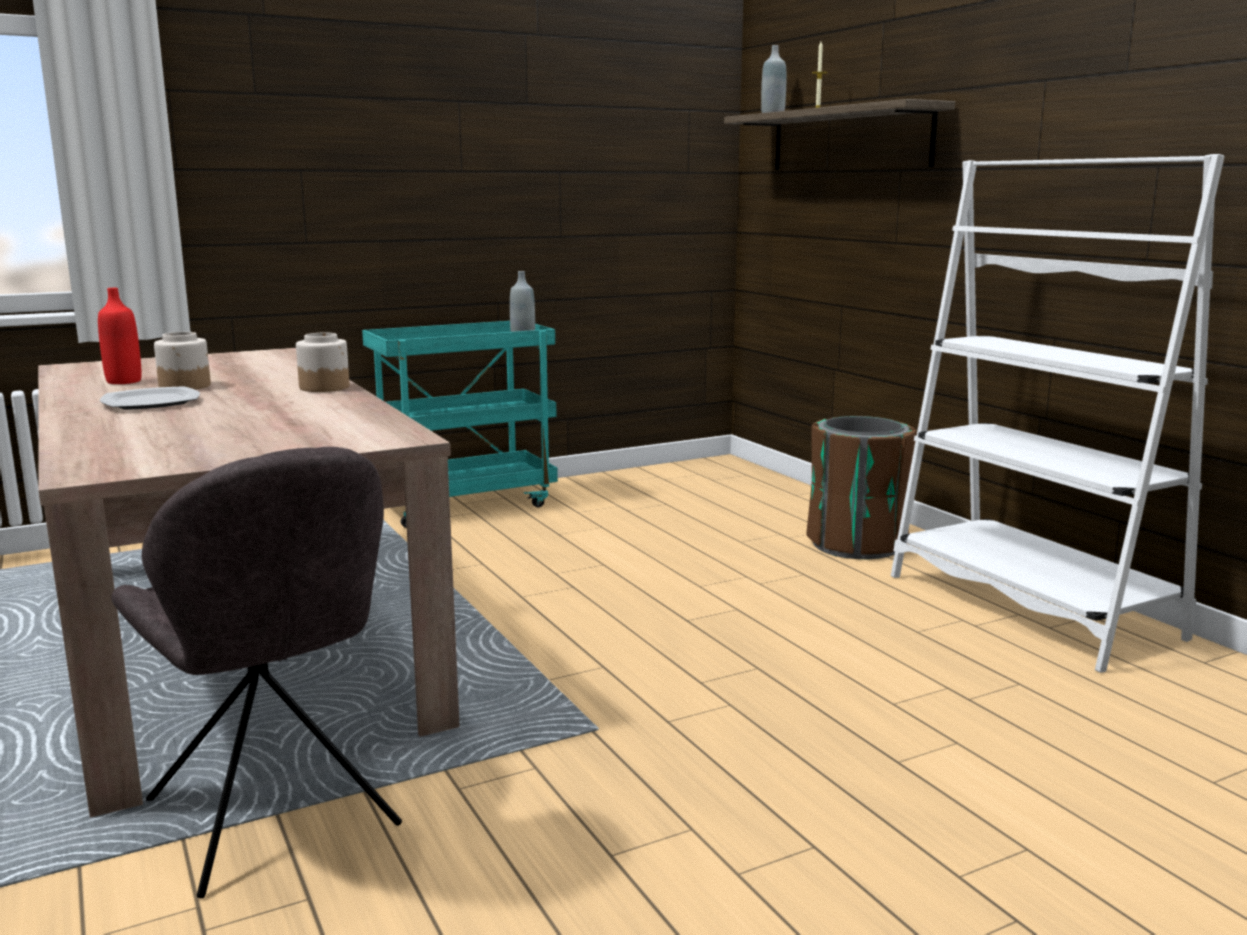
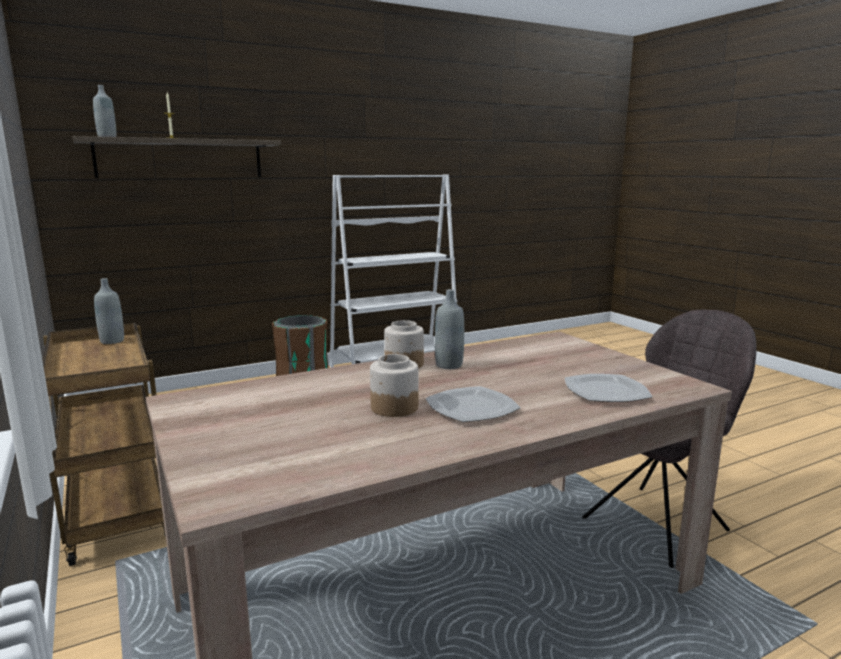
camera: 90 degrees left, 0 degrees up
(124, 381) = (361, 439): red bottle -> none
(128, 440) = (606, 391): none -> plate
(304, 398) = (449, 365): none -> grey bottle
(466, 504) = (115, 512): turquoise cart -> brown cart

